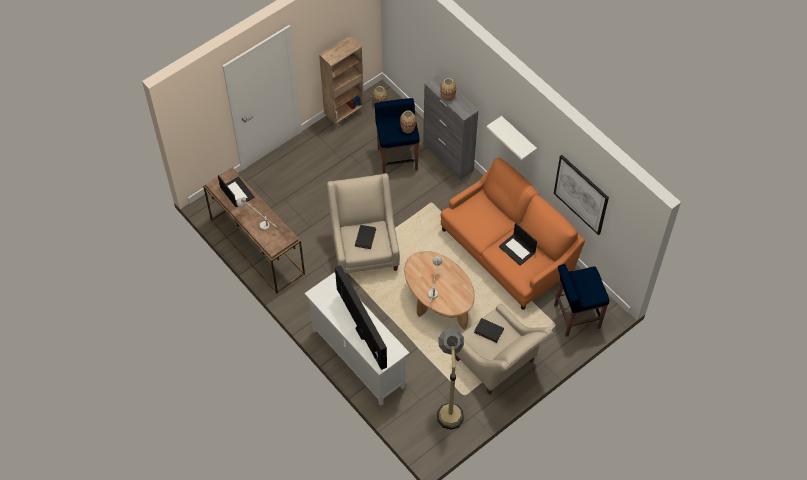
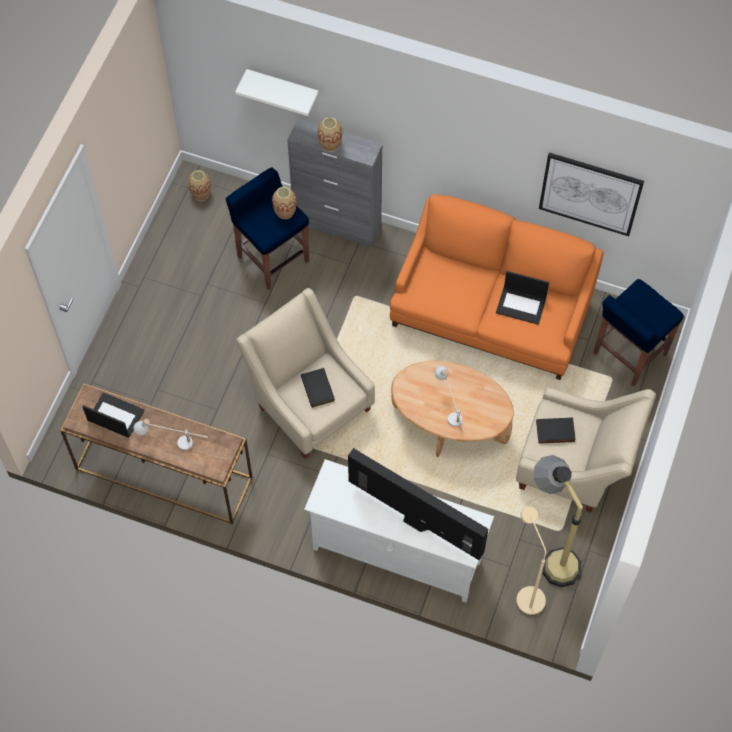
camera: 30 degrees left, 5 degrees up
(344, 115) = (164, 233): brown bookcase -> none
(419, 420) = (526, 594): none -> beige floor lamp
(518, 137) = (461, 155): white shelf -> white shelf (283, 88)

